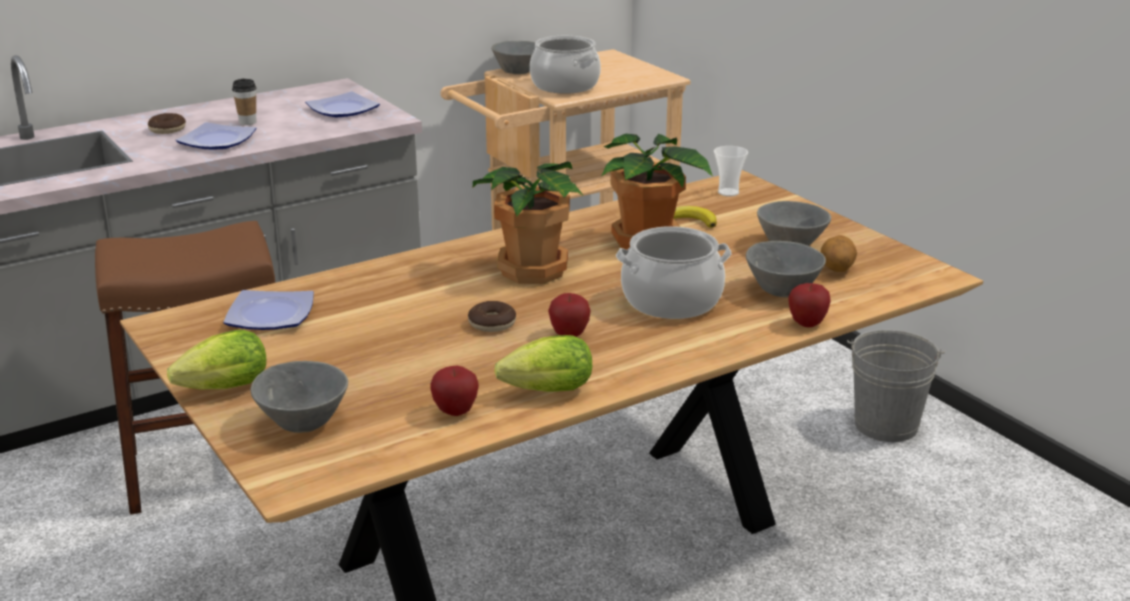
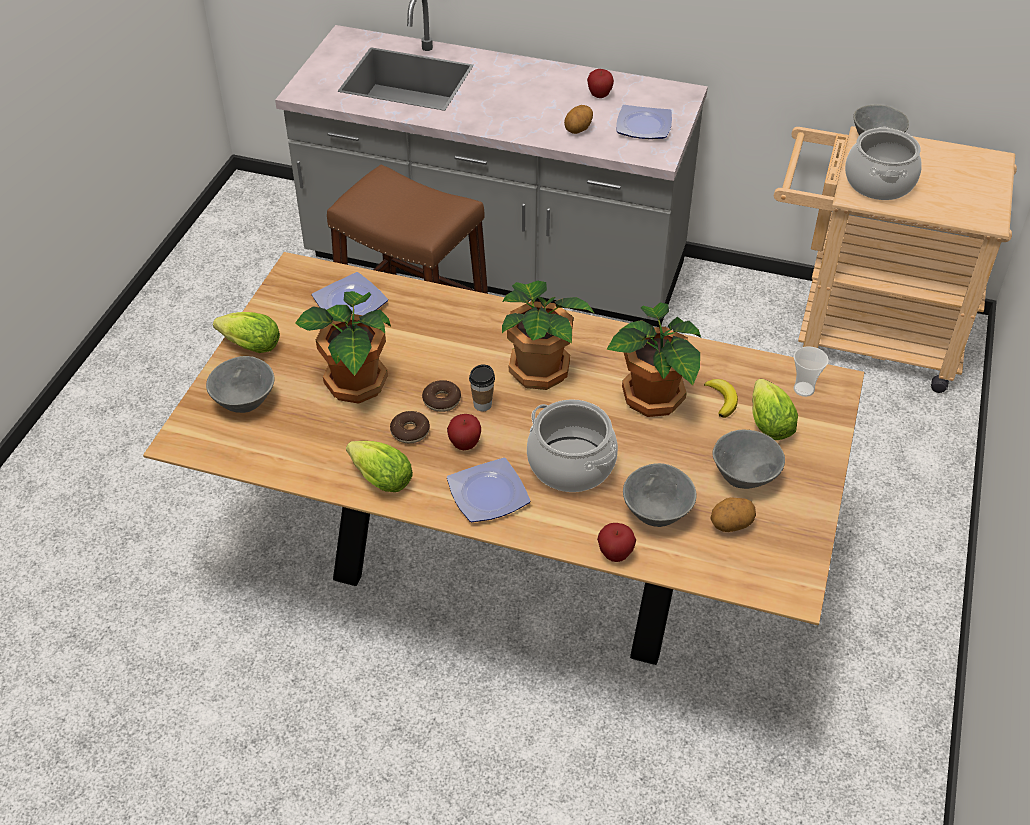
camera: 50 degrees right, 20 degrees up
(167, 130) = (508, 86): donut -> donut (410, 432)
(216, 141) = (518, 116): plate -> plate (489, 493)
(248, 122) = (564, 106): cup -> cup (482, 405)
(290, 129) = (578, 129): none -> potato
(393, 356) = (354, 386): none -> potted plant
(455, 412) = (316, 455): apple -> apple (599, 96)
(743, 216) = (767, 422): none -> lettuce
(886, 425) = (870, 661): grey bucket -> none

